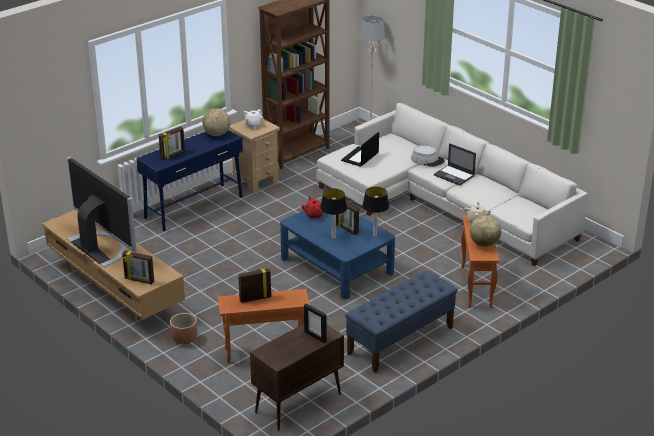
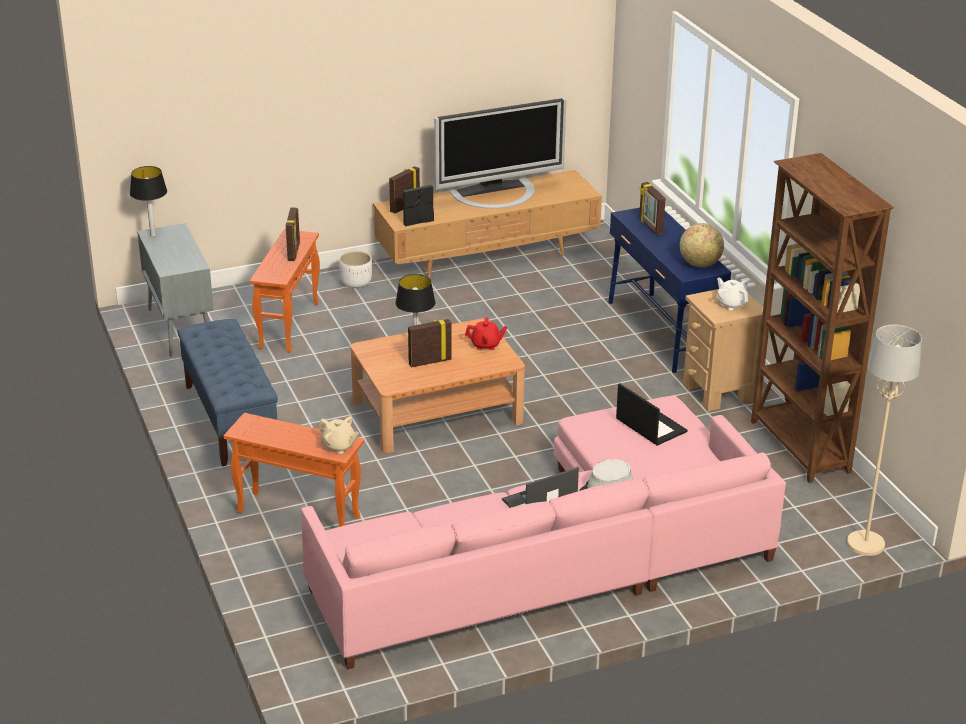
camera: 110 degrees right, 0 degrees up
(184, 339) = (355, 283): brown planter -> white planter
(297, 404) = (180, 328): brown cabinet -> grey cabinet
(315, 336) = (174, 261): picture frame -> picture frame (418, 222)
(337, 266) = (437, 411): blue coffee table -> brown coffee table
(375, 235) = (397, 379): table lamp -> table lamp (153, 236)
(443, 202) = (560, 554): white sofa -> pink sofa
(484, 244) = (273, 435): globe -> none

